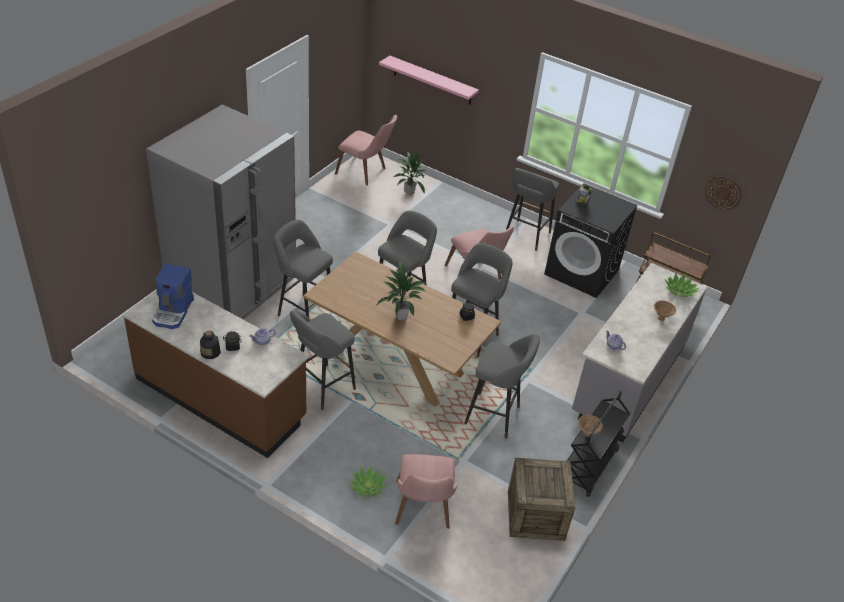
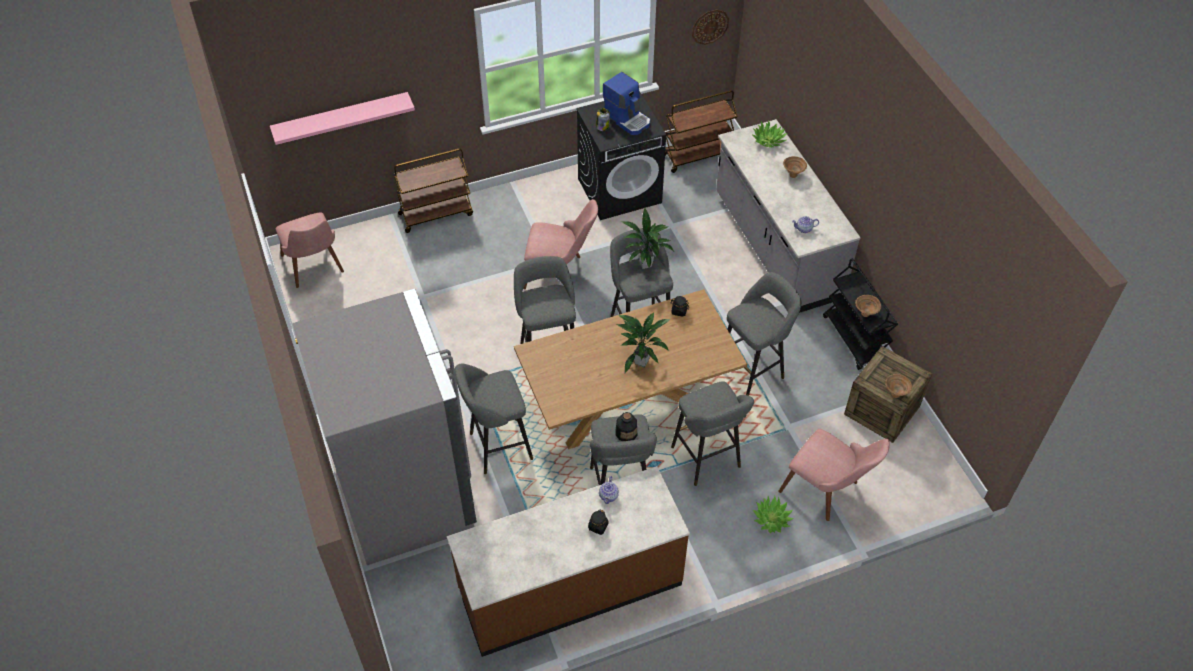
camera: 50 degrees left, 10 degrees up
(174, 311) = (503, 556): coffee machine -> coffee machine (627, 119)
(210, 352) = (593, 550): bottle -> bottle (626, 433)
(366, 172) = (316, 269): pink chair -> pink chair turned 90 degrees clockwise
(409, 192) = (384, 251): potted plant -> potted plant (645, 265)
(463, 199) = (436, 214): none -> brown cart
(525, 237) = (535, 200): grey stool -> grey stool (707, 460)
(529, 490) = (894, 394): none -> brown bowl

